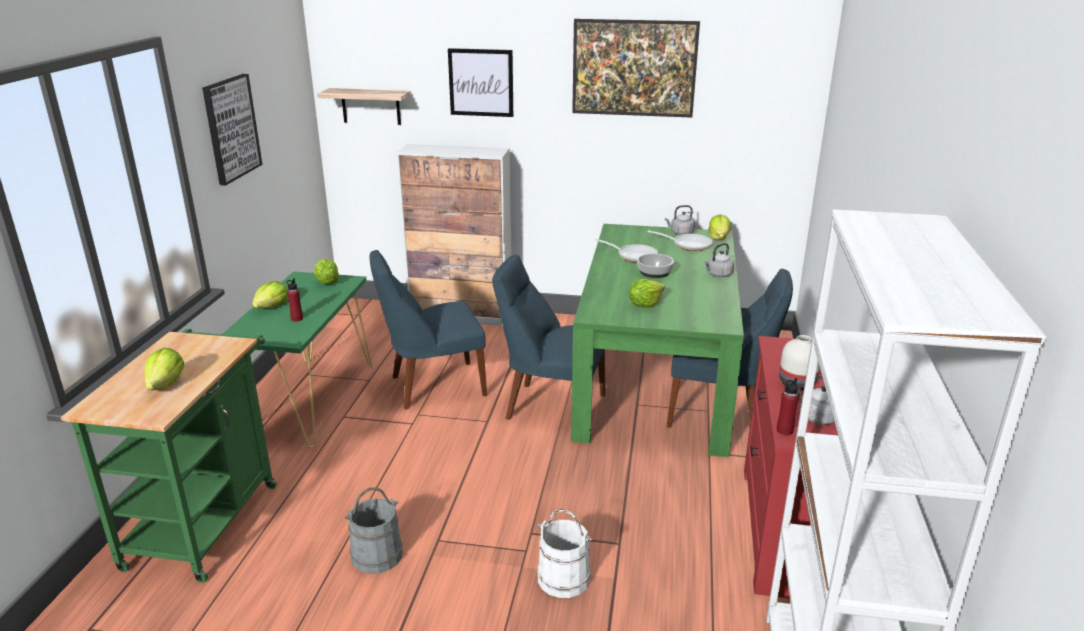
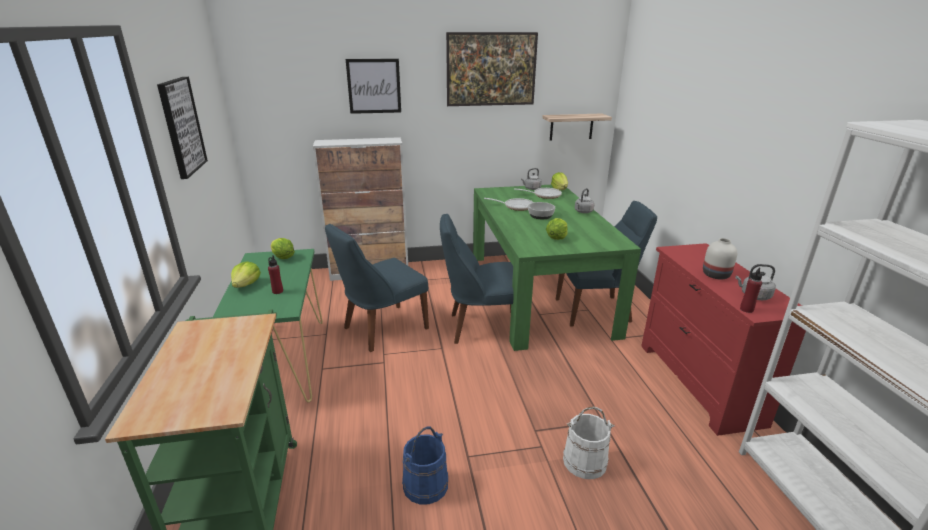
camera: 20 degrees left, 0 degrees up
(166, 384) = (212, 375): lettuce -> none
(371, 106) = (280, 111): shelf -> shelf (571, 127)
(377, 555) = (425, 484): grey bucket -> blue bucket

